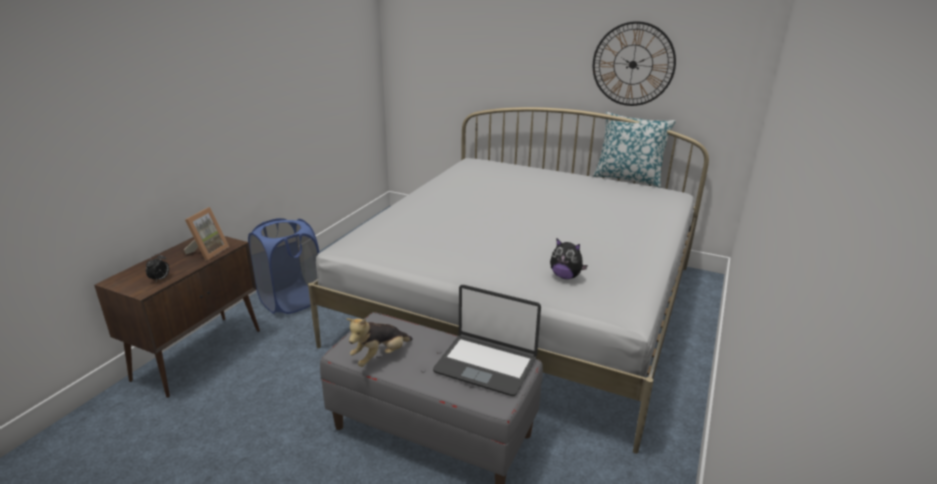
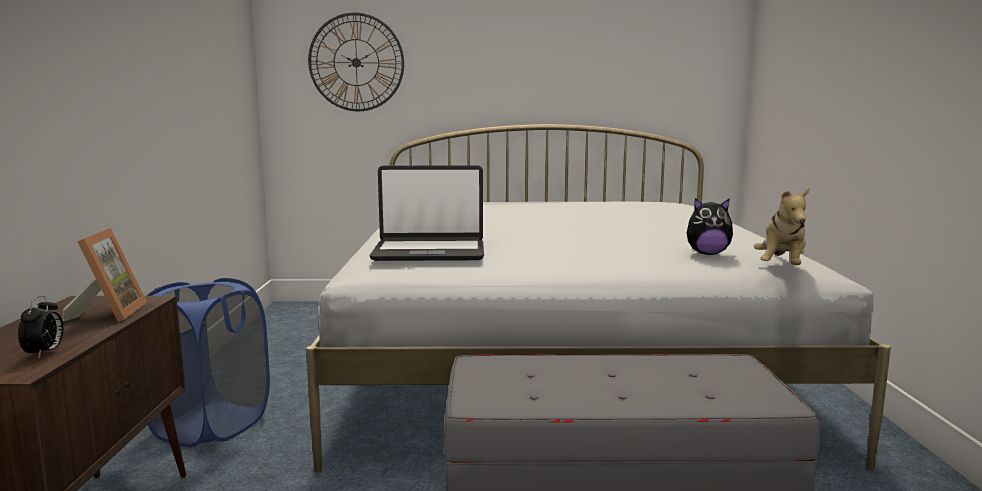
camera: 25 degrees left, 15 degrees down
(380, 357) = (542, 395): plush toy -> plush toy (781, 267)
(486, 364) = (696, 371): laptop -> laptop (429, 252)
(628, 178) = (618, 199): pillow -> none
(633, 64) = (603, 65): wall clock -> wall clock (356, 62)

